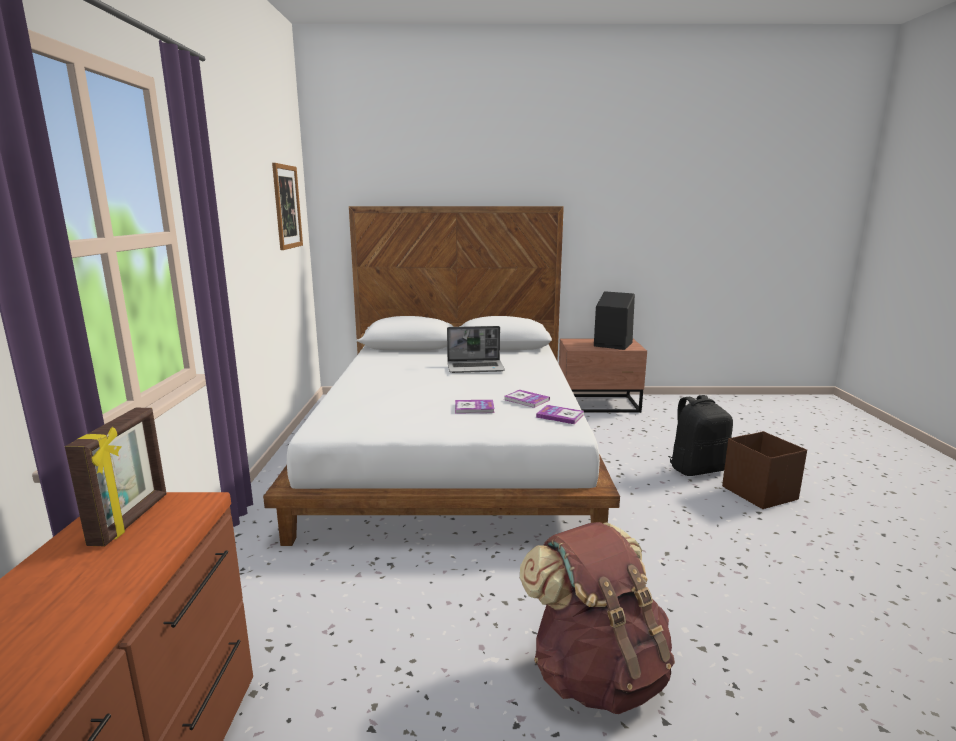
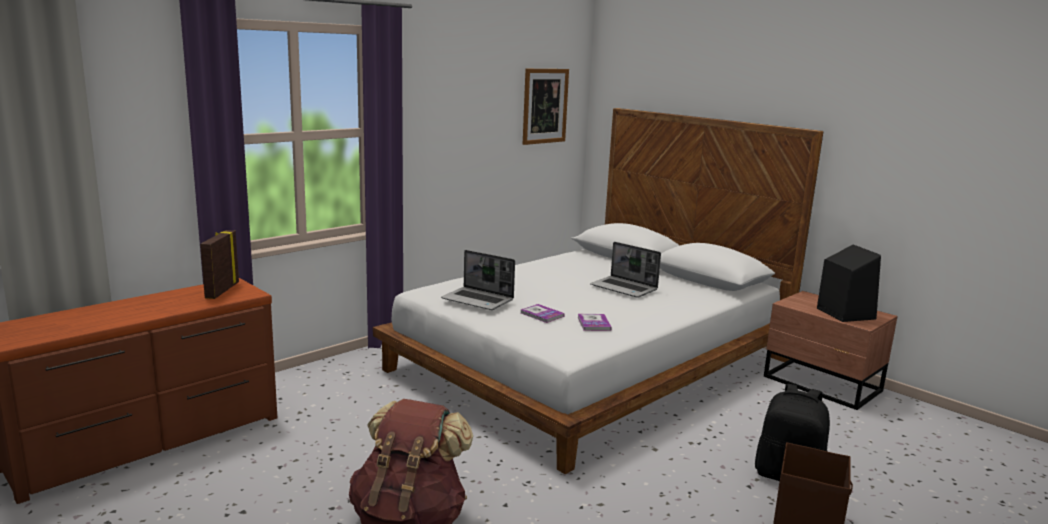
camera: 45 degrees right, 0 degrees up
(131, 519) = (221, 290): picture frame -> picture frame turned 135 degrees clockwise
(401, 415) = (478, 300): none -> laptop
(560, 416) = (586, 343): book -> none

